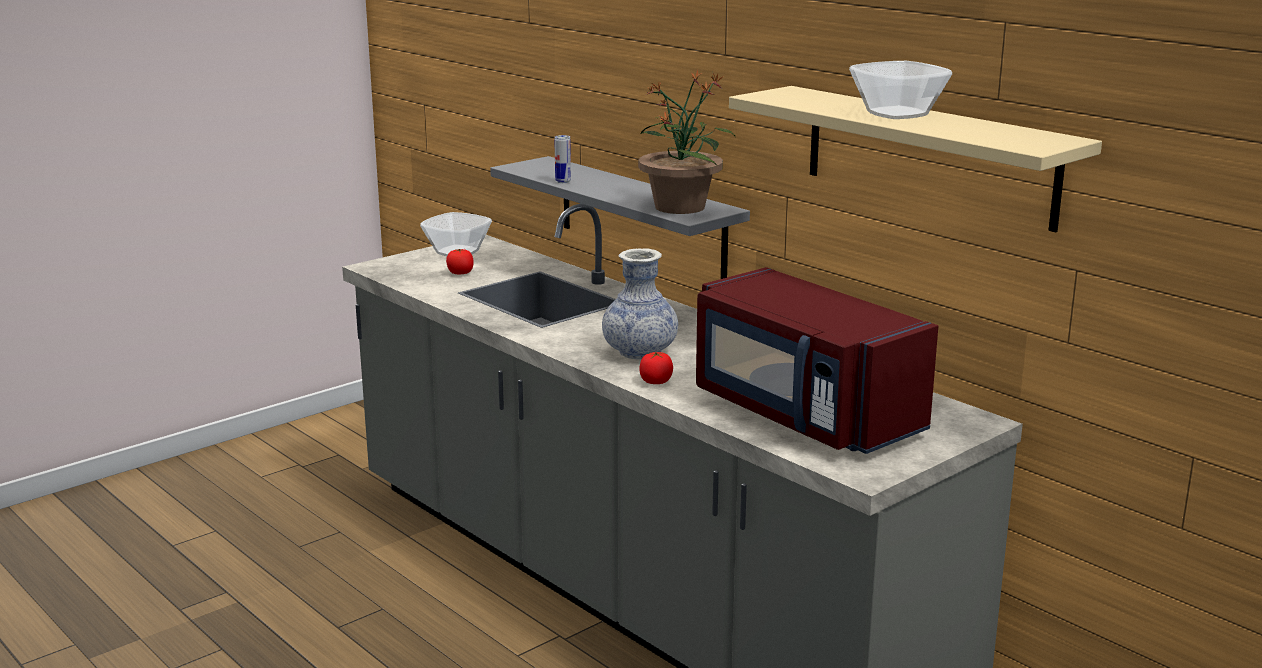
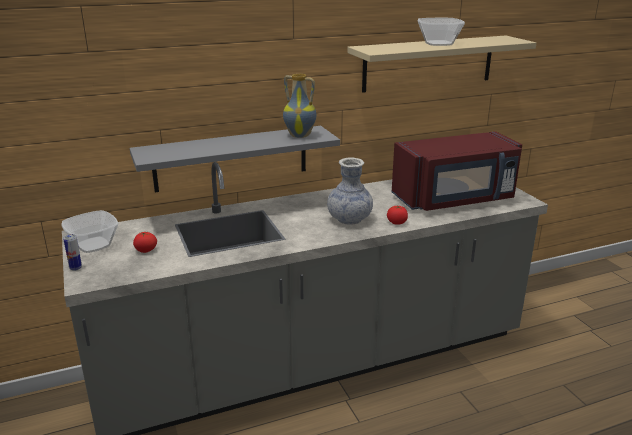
camera: 70 degrees left, 5 degrees up
(563, 181) = (208, 151): can -> can (76, 268)
(680, 206) = (300, 135): potted plant -> vase

